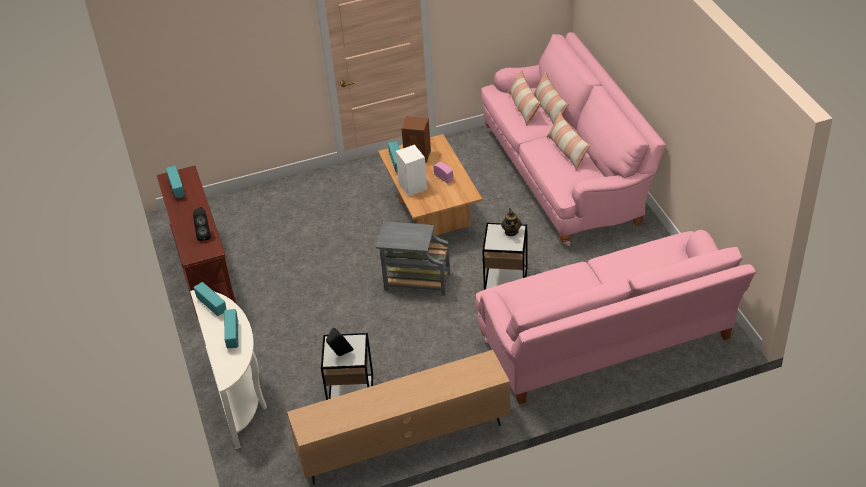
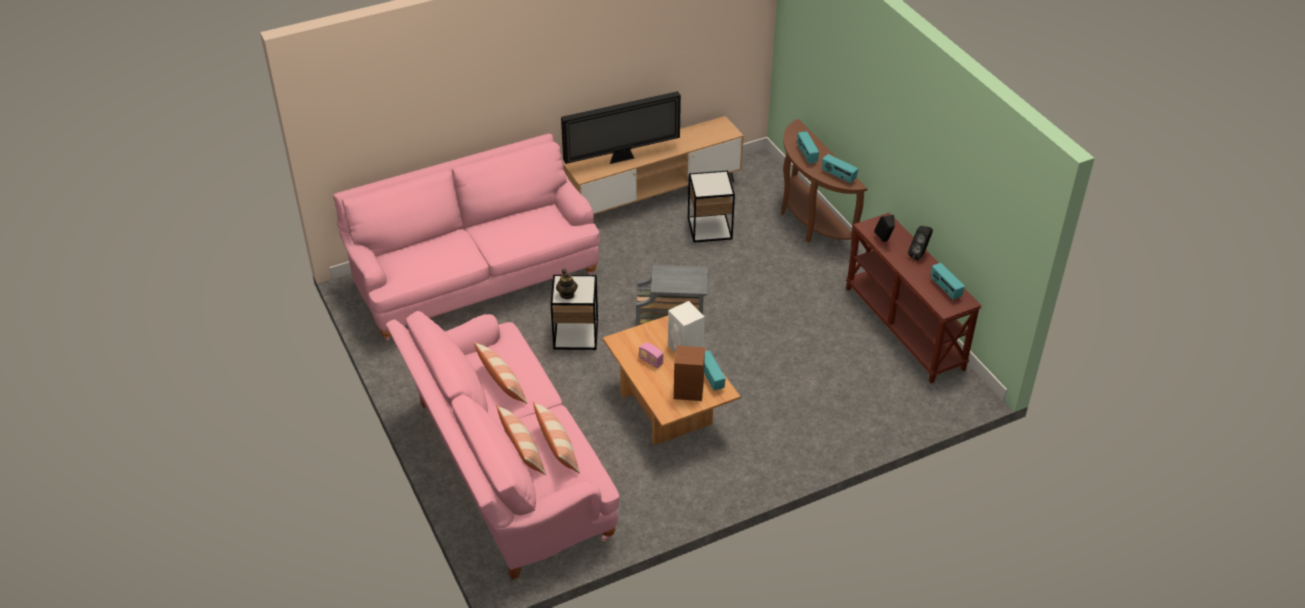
camera: 170 degrees right, 0 degrees up
(239, 394) = (810, 222): white console table -> brown console table
(340, 355) = (713, 180): black speaker -> black speaker (919, 255)
(438, 383) = (622, 158): none -> television

